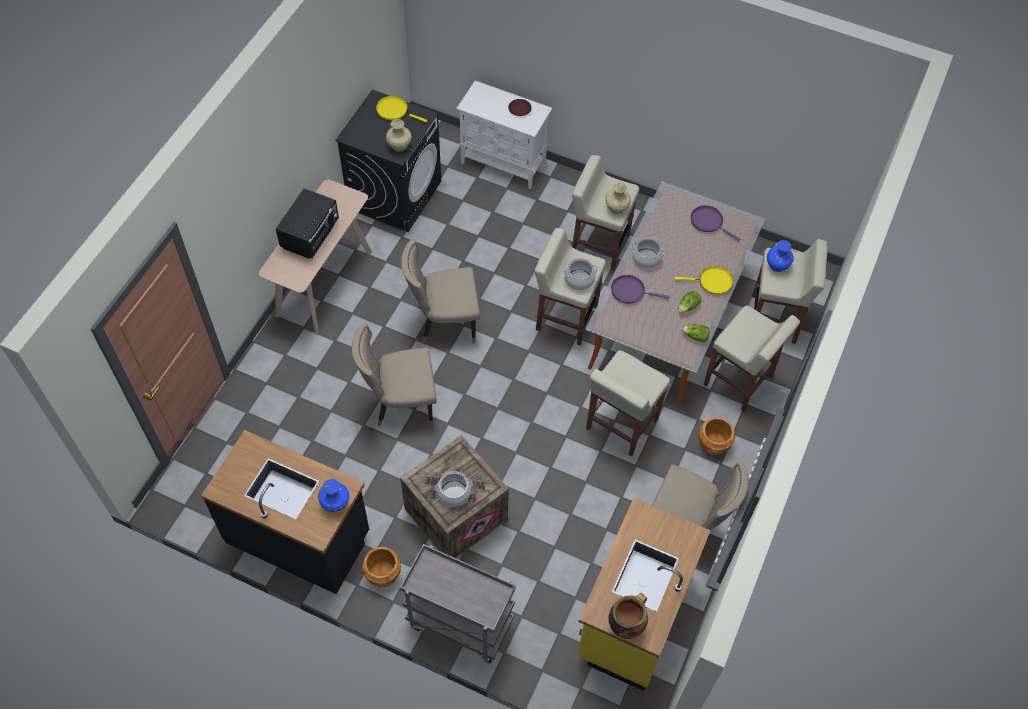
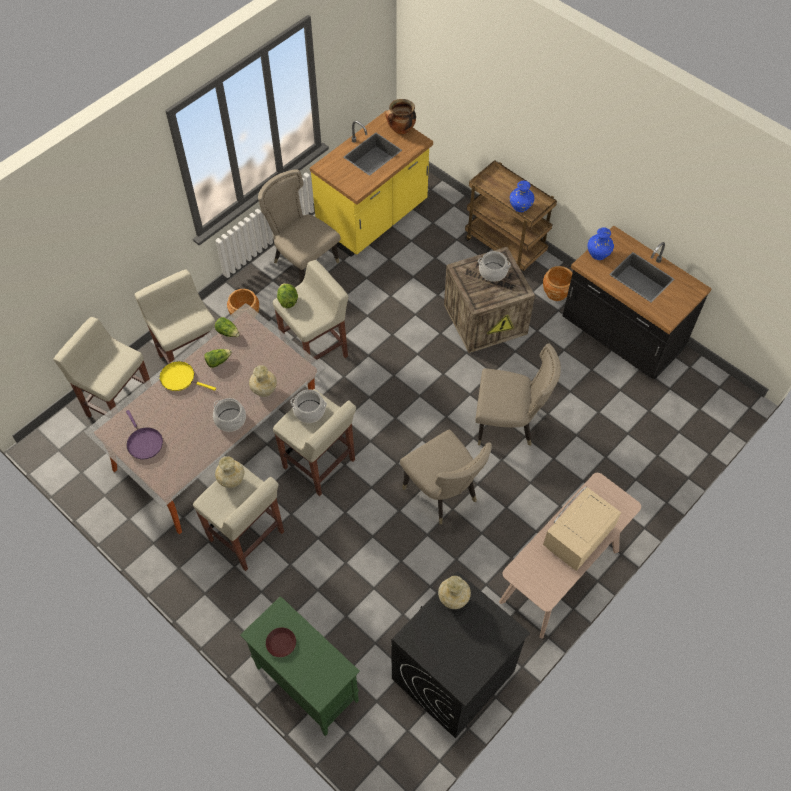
camera: 160 degrees left, 0 degrees up
(311, 235) = (577, 538): black microwave -> beige microwave
(394, 110) = (445, 658): yellow frying pan -> none
(443, 322) = (443, 494): beige chair -> beige chair turned 45 degrees clockwise
(458, 624) = (505, 246): grey cart -> brown cart
(504, 163) = (306, 683): white cabinet -> green cabinet
(630, 291) = (264, 391): purple frying pan -> beige vase
(654, 381) = (287, 301): none -> lettuce
(777, 266) = (110, 372): blue vase -> blue vase (520, 207)

